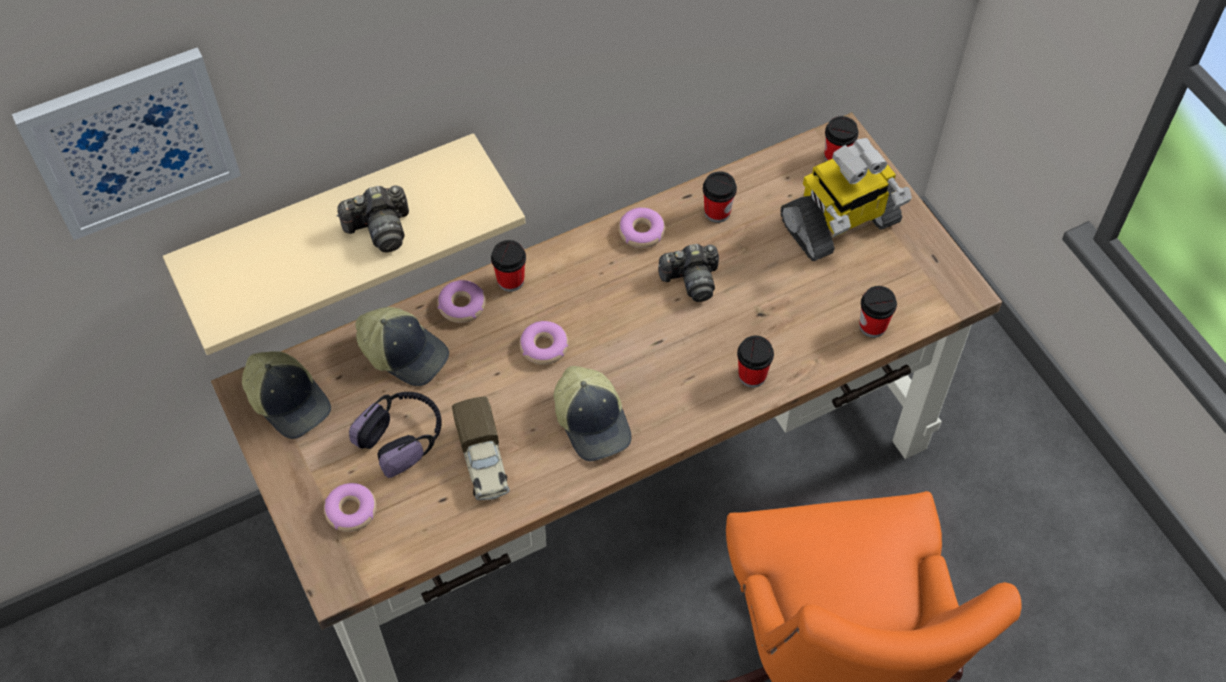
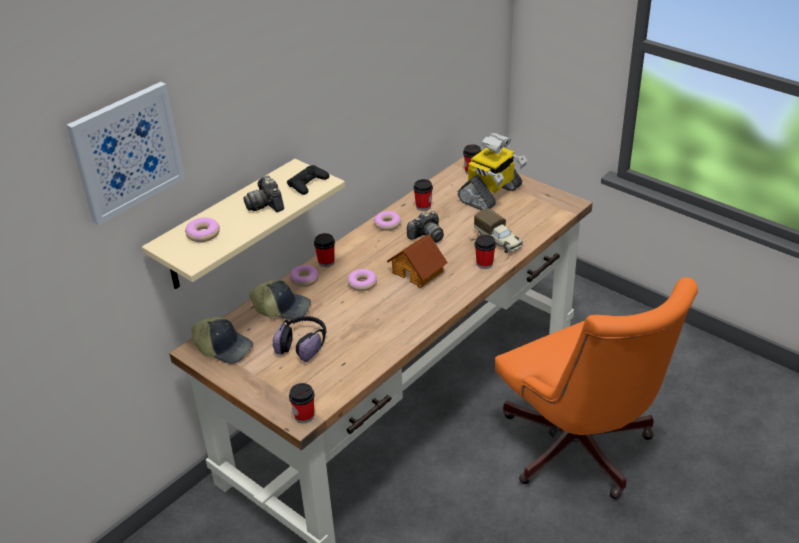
camera: 20 degrees left, 20 degrees down
(351, 511) = (291, 384): donut -> donut (203, 234)
(379, 229) = (266, 204): camera -> camera turned 105 degrees clockwise
(464, 203) = (308, 184): none -> black game controller
(483, 460) = (357, 340): toy truck -> toy truck (499, 241)
(593, 421) = (410, 306): cap -> none
(640, 353) = (418, 272): none -> toy house
(872, 326) = (534, 228): cup -> cup (304, 416)

